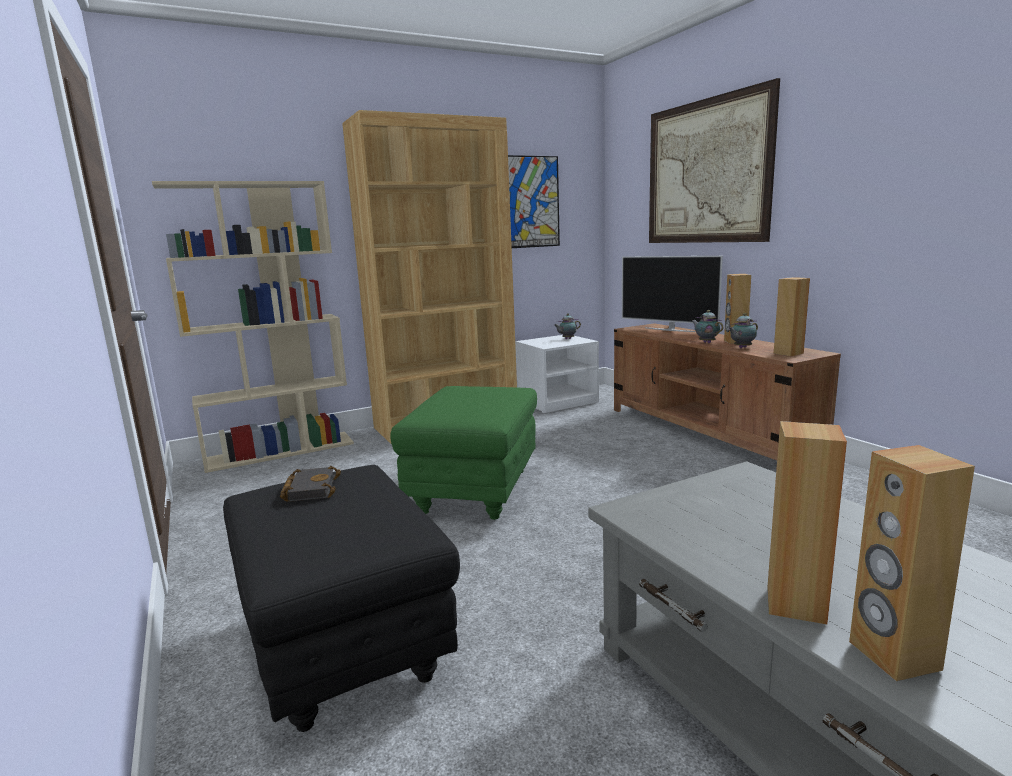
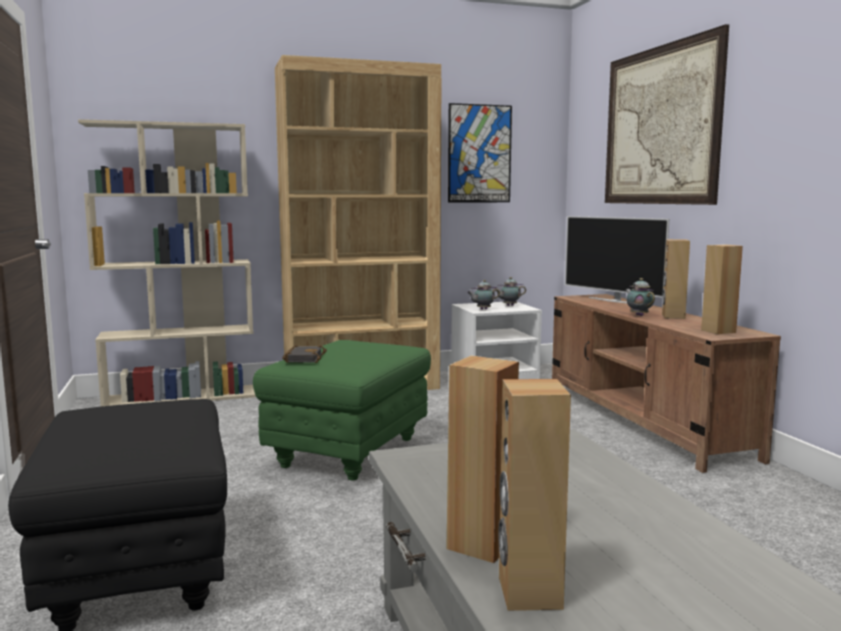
camera: 10 degrees right, 5 degrees down
(310, 489) = (129, 411): black book -> black book (303, 358)
(741, 348) = (672, 322): teapot -> teapot (482, 309)

